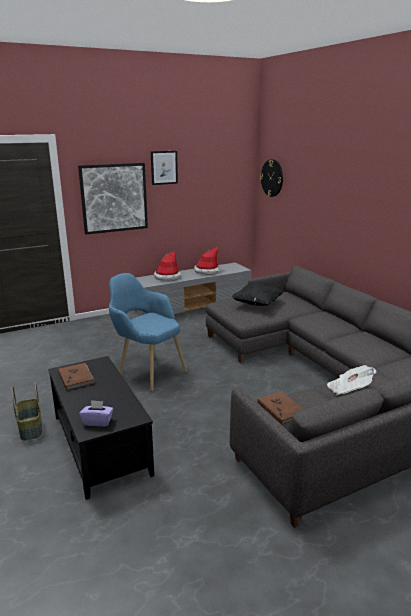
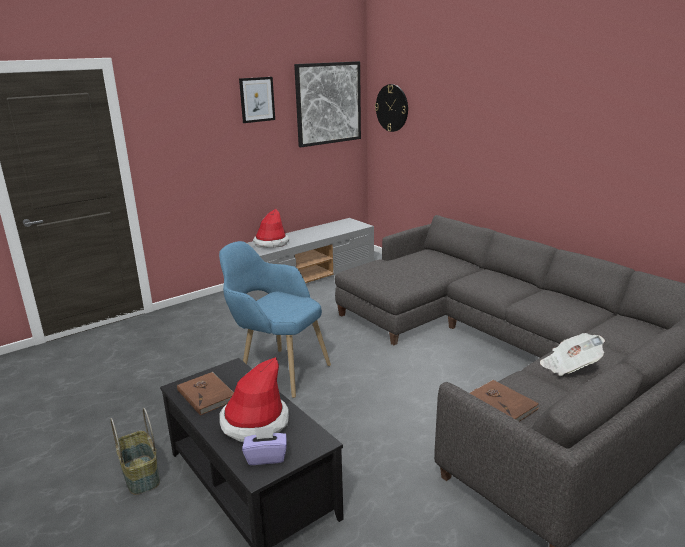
camera: 10 degrees left, 0 degrees up
(114, 198) = (195, 142): picture -> picture (328, 103)
(207, 271) = (319, 231): hat -> hat (255, 422)
(257, 304) = (401, 268): black pillow -> none

